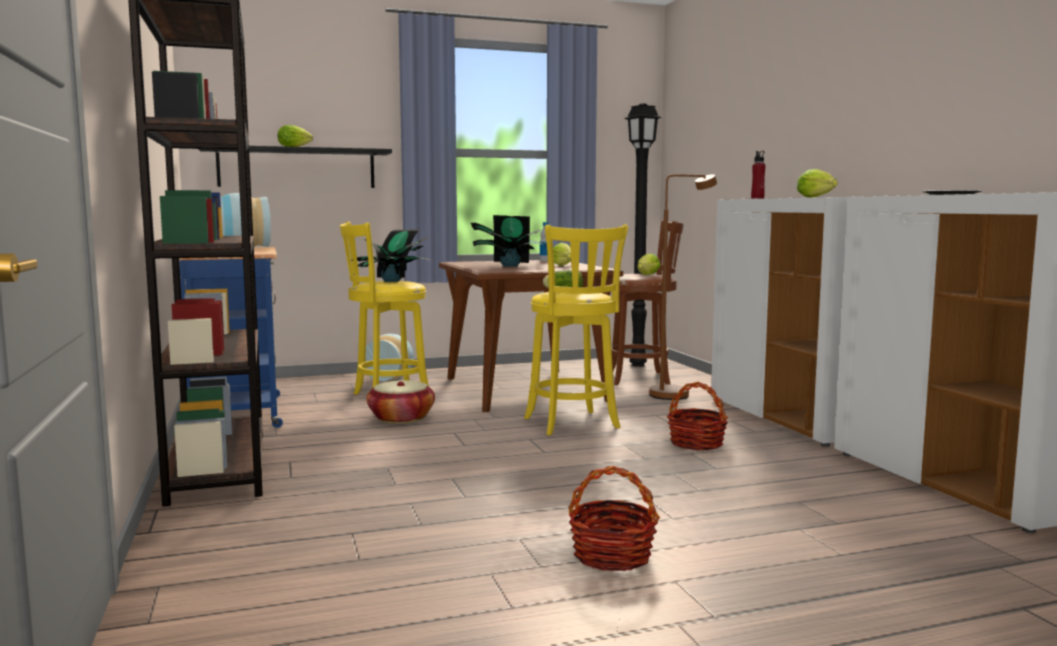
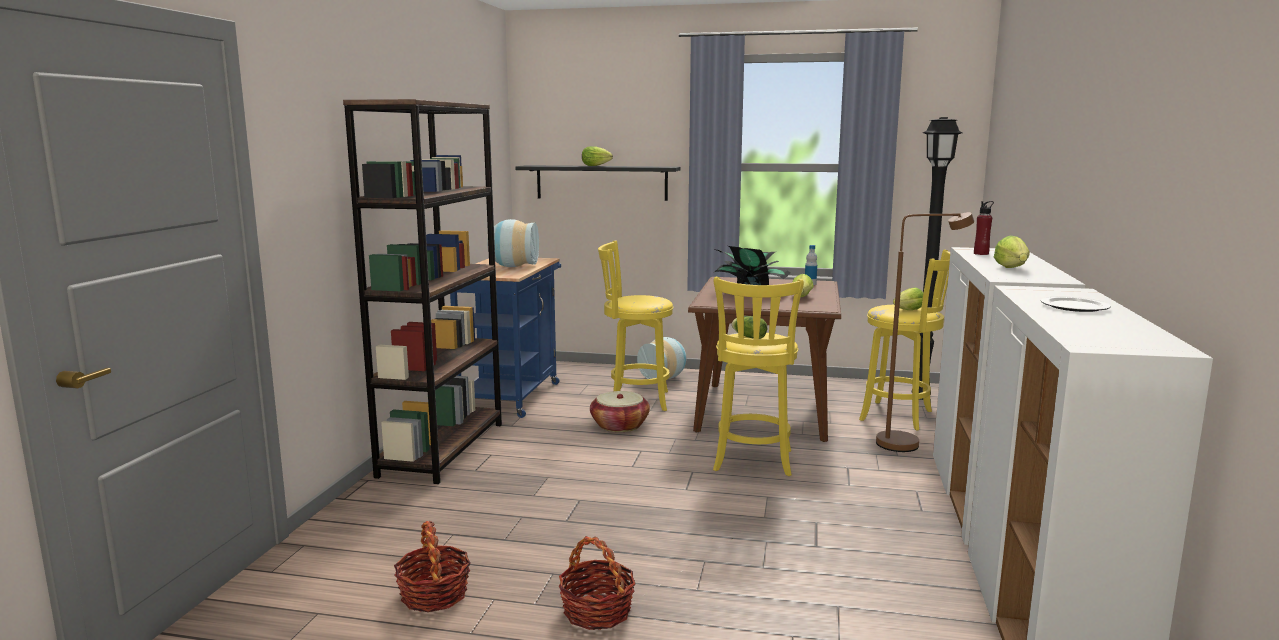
camera: 30 degrees right, 5 degrees up
(392, 281) = (645, 297): potted plant -> none
(642, 378) = (900, 416): brown stool -> yellow stool
(696, 443) = (837, 511): basket -> basket (434, 595)

